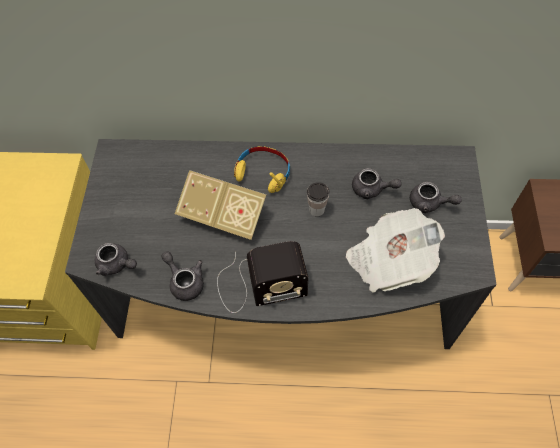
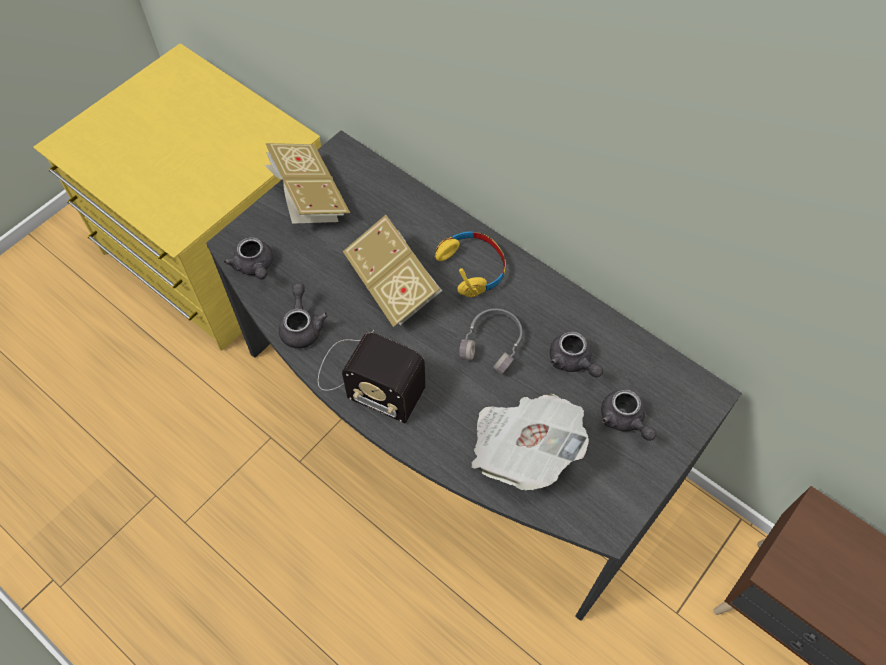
camera: 35 degrees right, 0 degrees up
(114, 196) = (308, 198): none -> book
(317, 210) = (493, 343): cup -> grey headphones

